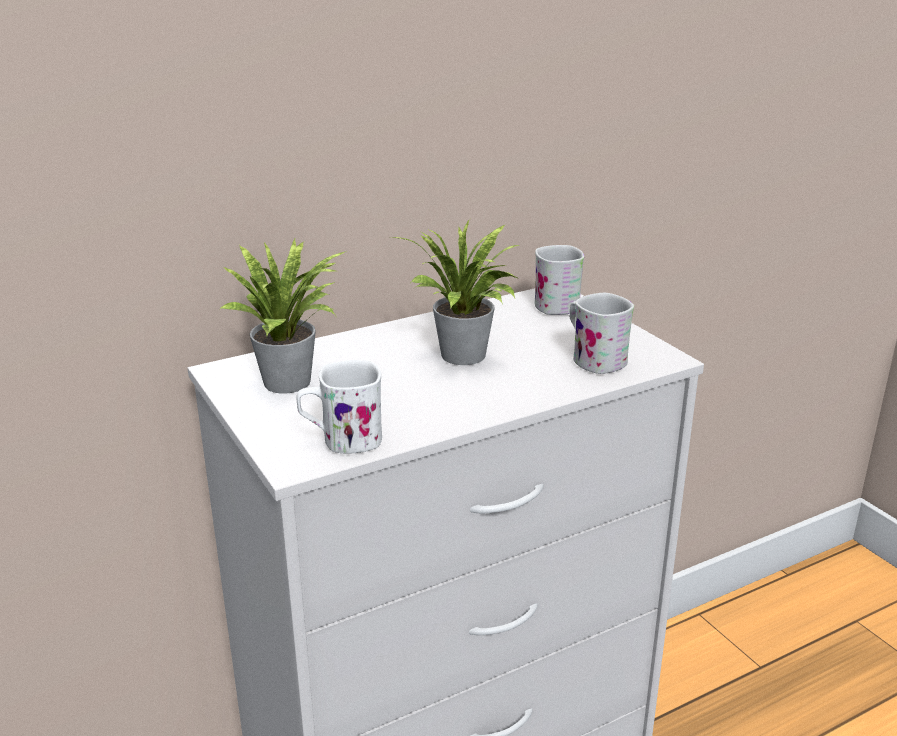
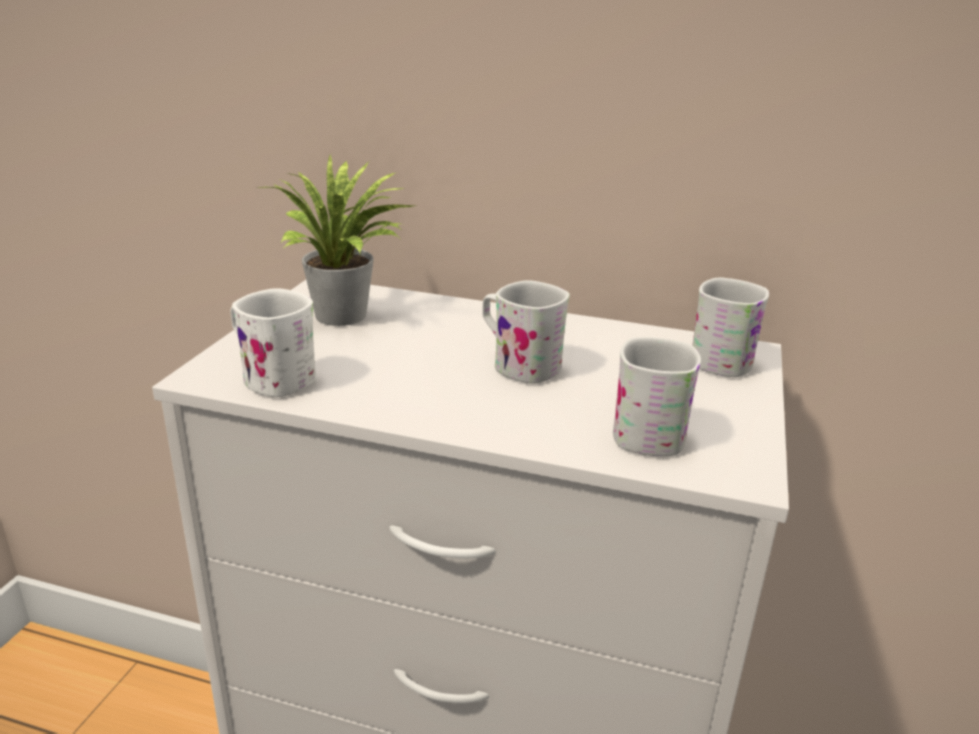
camera: 45 degrees right, 0 degrees up
(464, 358) = (518, 365): potted plant -> white mug

